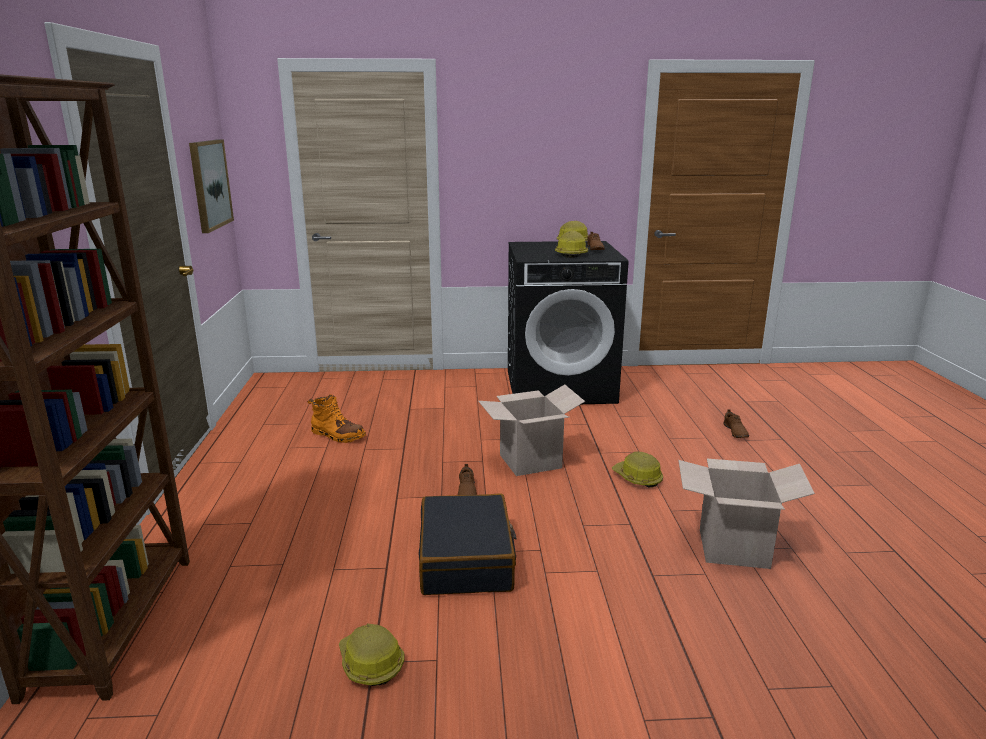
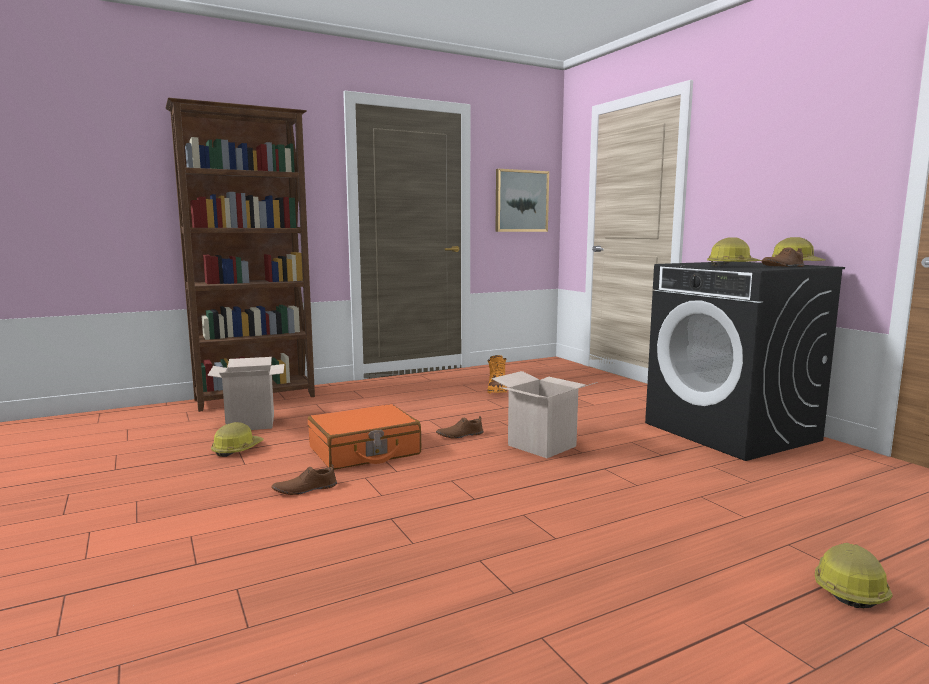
camera: 65 degrees right, 10 degrees down
(466, 559) = (364, 451): black suitcase -> orange suitcase
(637, 478) = (573, 491): hard hat -> hard hat (848, 588)
(733, 548) = (476, 554): cardboard box -> cardboard box (251, 423)
(735, 432) = (801, 534): brown shoe -> brown shoe (305, 489)

